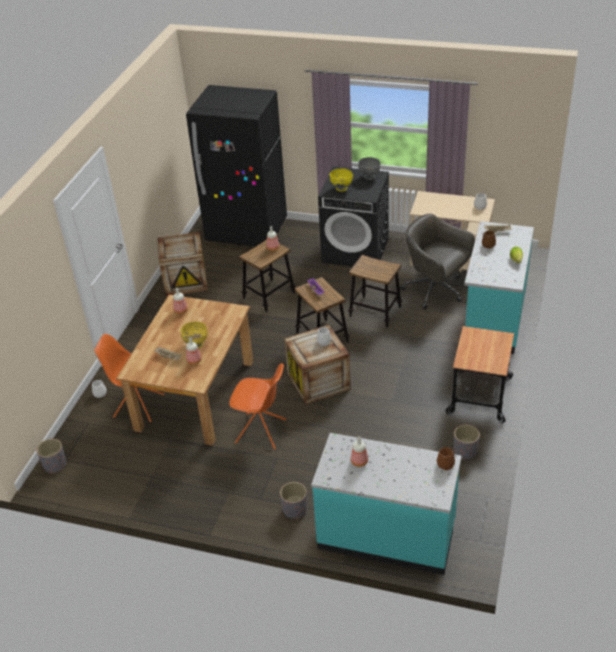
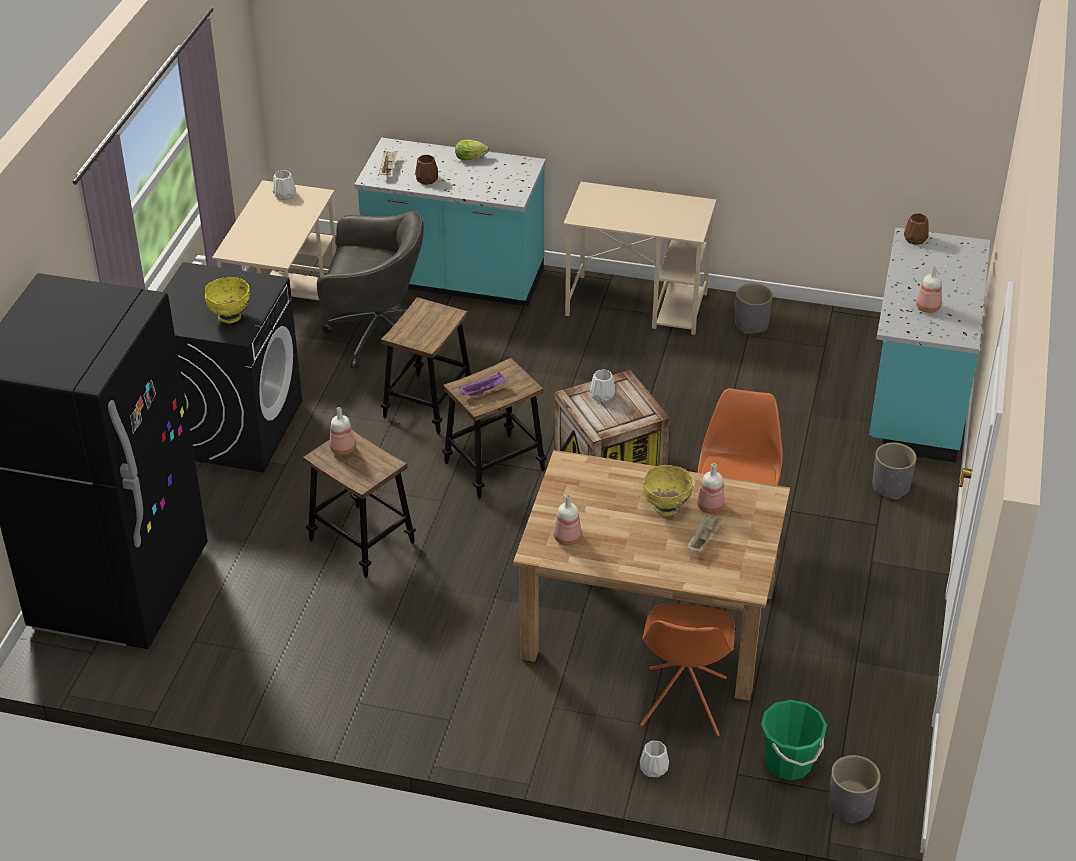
camera: 95 degrees left, 0 degrees up
(89, 443) = (788, 763): none -> green bucket
(185, 280) = (288, 676): crate -> none
(369, 177) = (197, 284): grey bowl -> none
(435, 290) = (376, 336): grey office chair -> grey office chair turned 120 degrees counterclockwise
(480, 396) = (637, 305): cart -> beige desk

